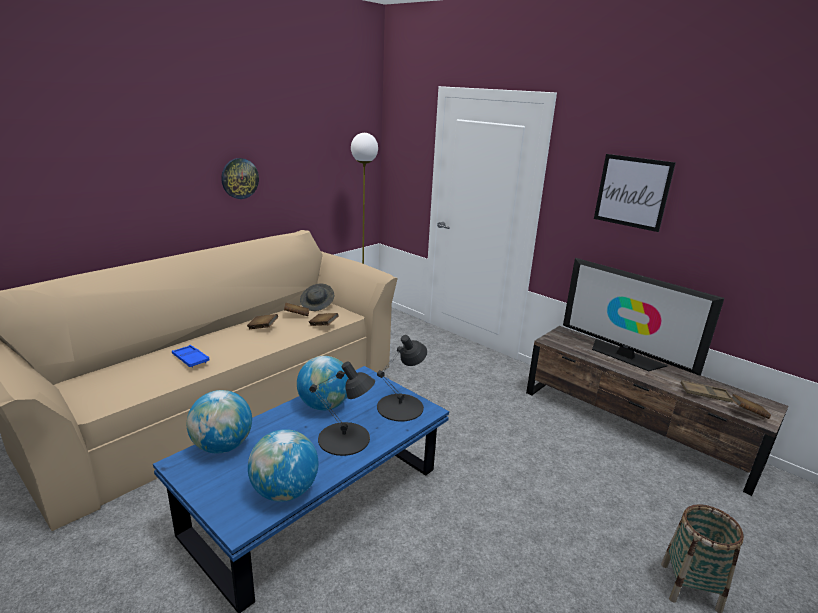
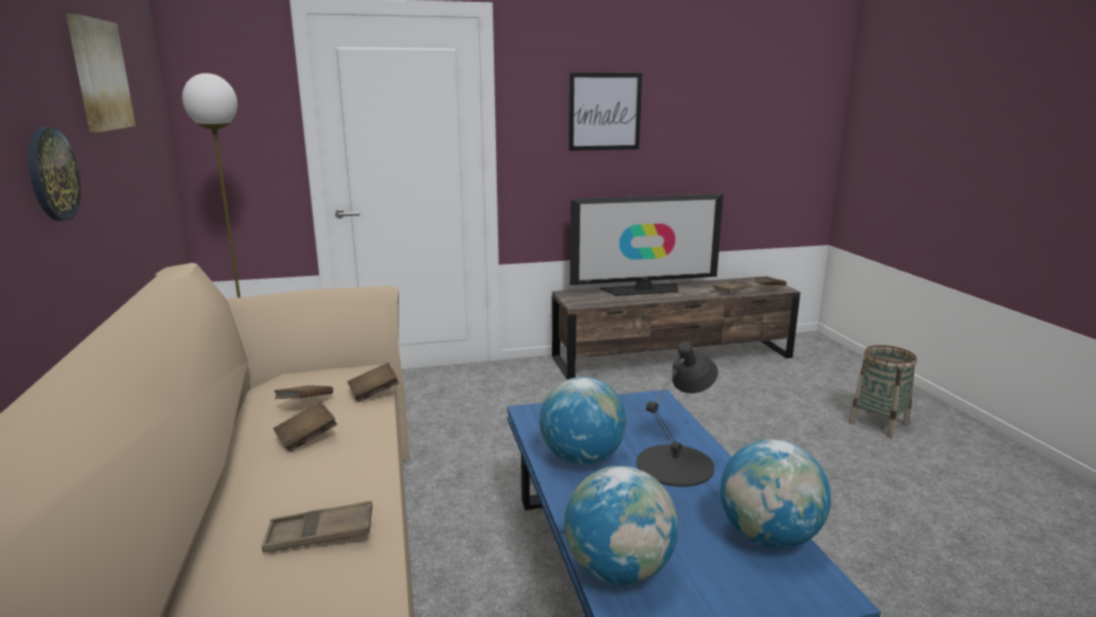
camera: 55 degrees left, 5 degrees down
(190, 359) = (320, 534): blue tray -> brown tray
(301, 132) = (98, 75): none -> picture
(317, 305) = (294, 381): grey hat -> none
(401, 407) = (634, 411): black table lamp -> none

